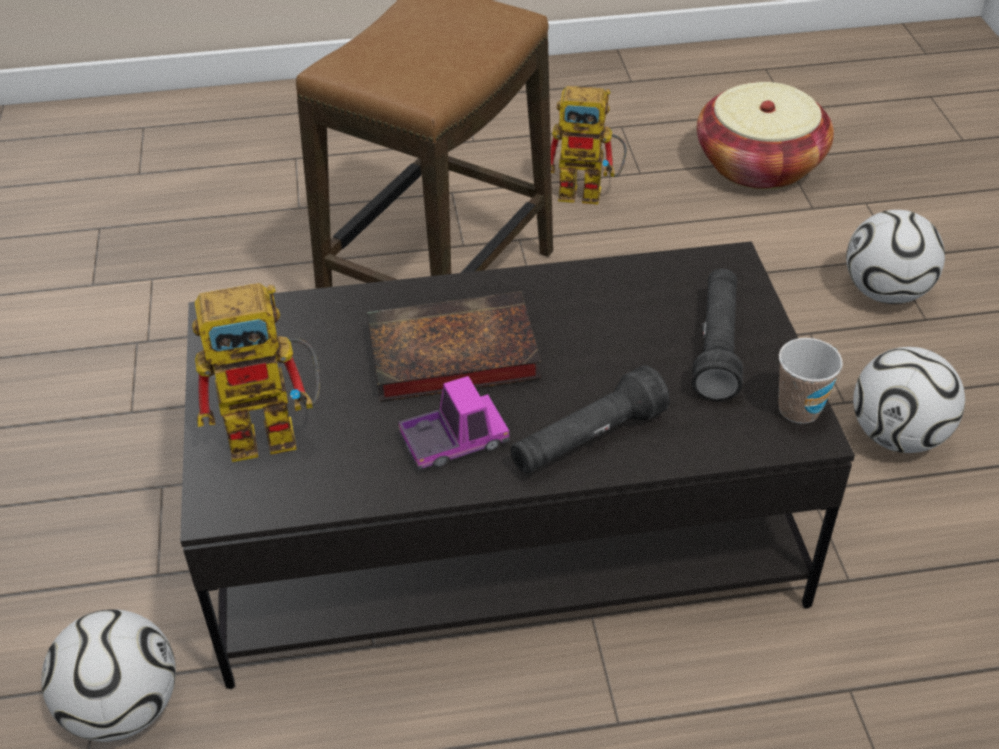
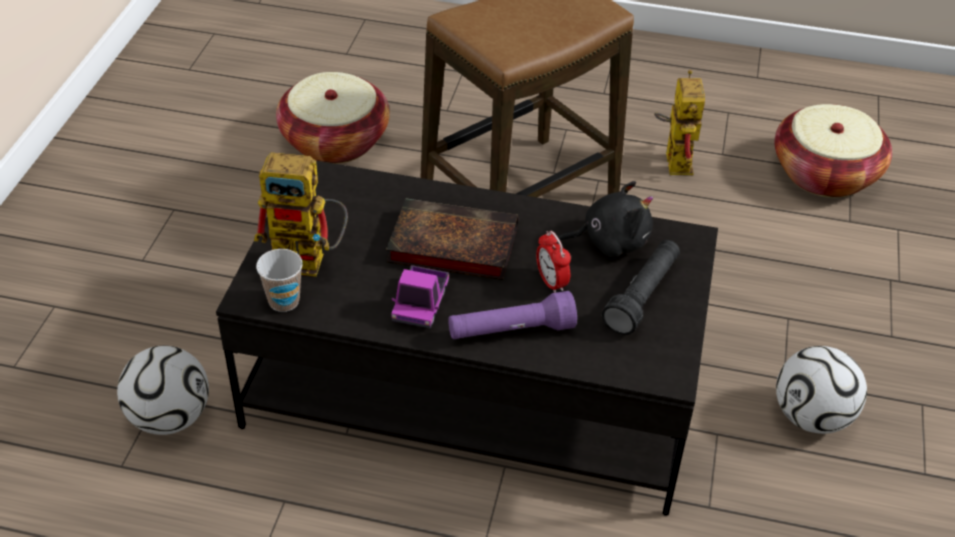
camera: 20 degrees right, 0 degrees up
(176, 281) = (335, 141): none -> basket
(454, 442) = (420, 304): toy truck -> toy truck turned 105 degrees clockwise
(587, 440) = (511, 331): black flashlight -> purple flashlight
(590, 192) = (674, 158): toy robot -> toy robot turned 120 degrees counterclockwise
(600, 363) = (551, 282): none -> alarm clock
(640, 293) = (610, 241): none -> black plush toy
(799, 409) = (674, 358): cup -> cup (284, 301)
(886, 292) = (870, 305): football -> none

